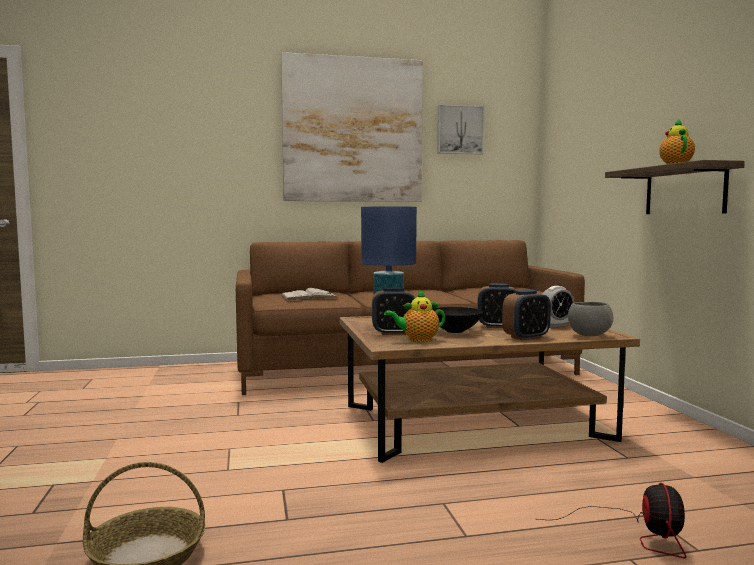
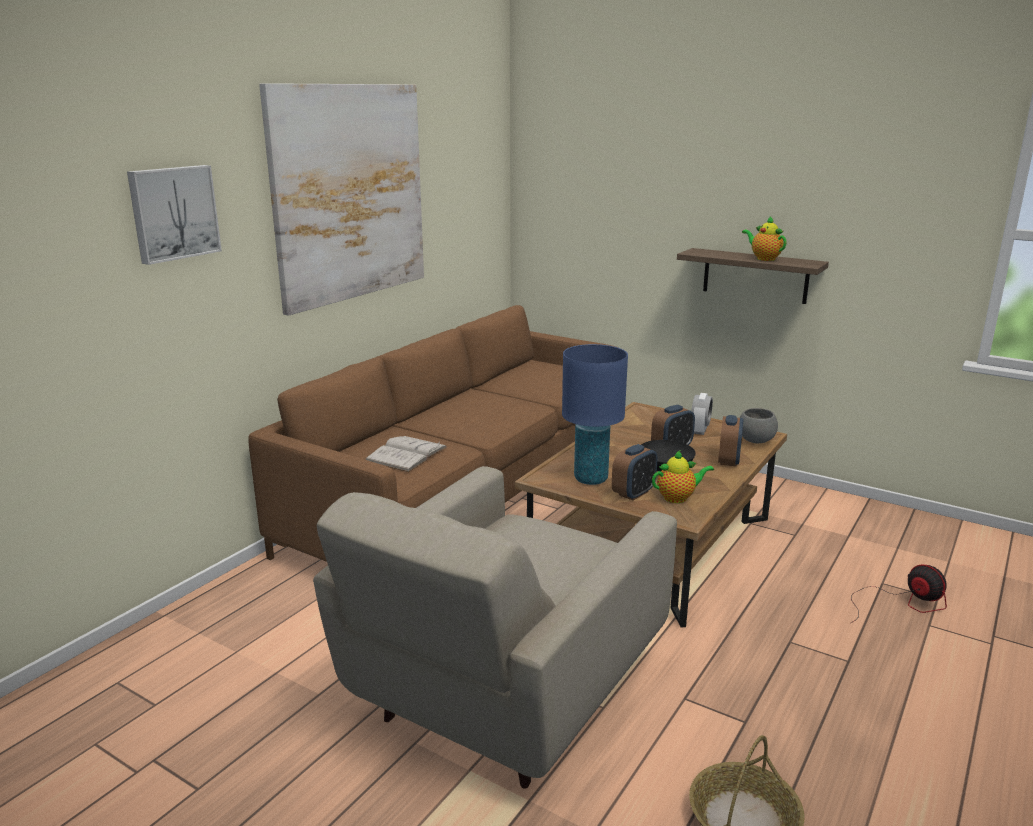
camera: 45 degrees left, 15 degrees up
(195, 442) = (503, 697): none -> beige armchair
(417, 340) = (678, 498): teapot -> teapot turned 135 degrees counterclockwise
(459, 130) = (448, 175): picture -> picture (173, 213)

